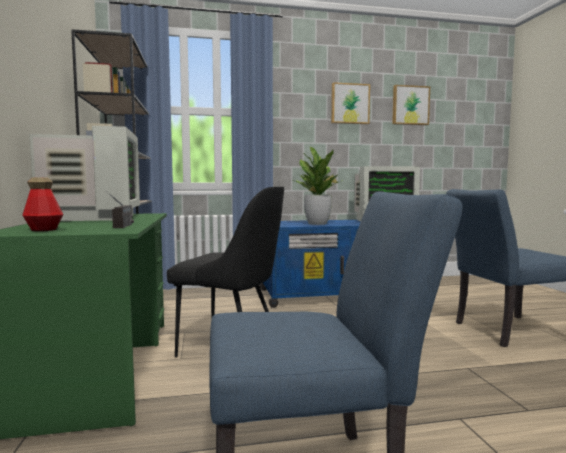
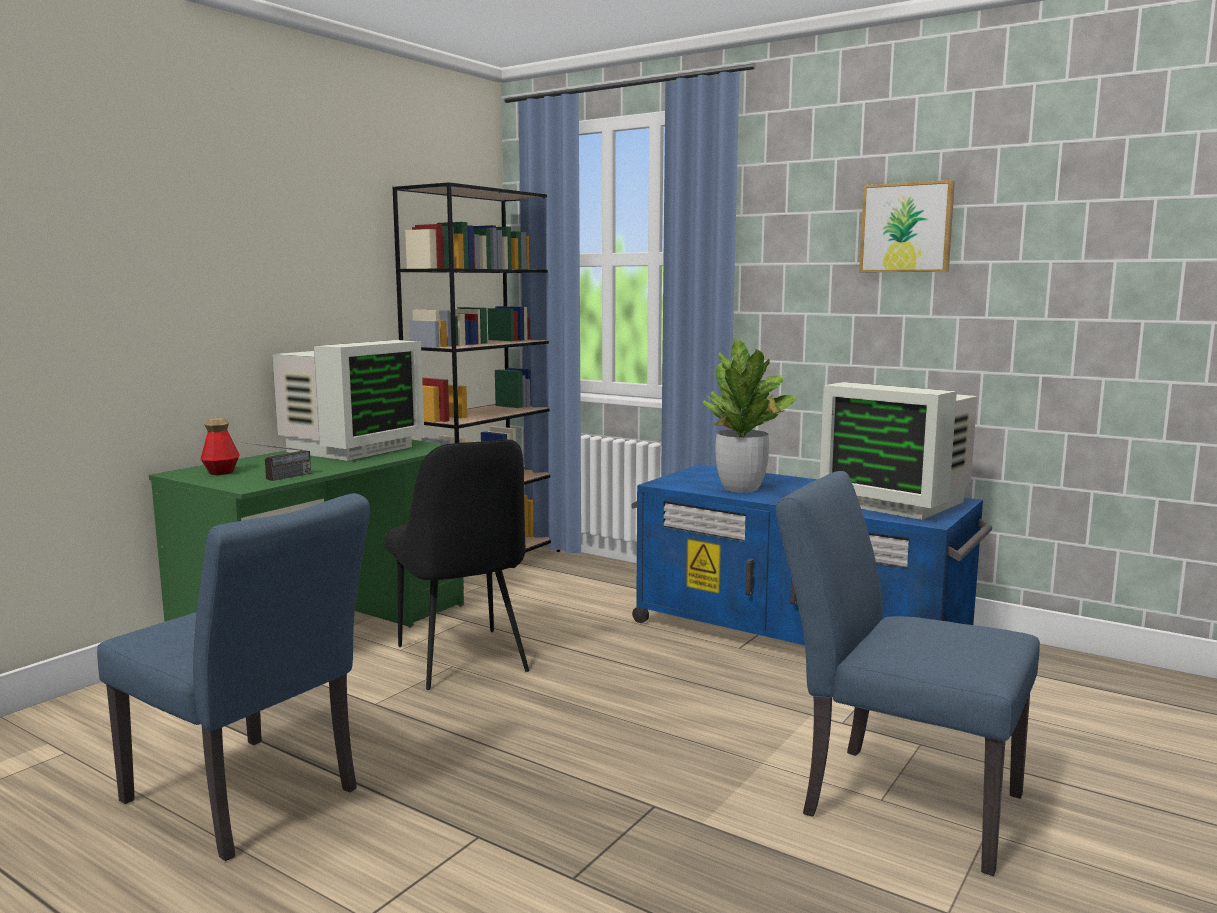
camera: 45 degrees right, 5 degrees up
(410, 105) = (1069, 221): picture -> none

